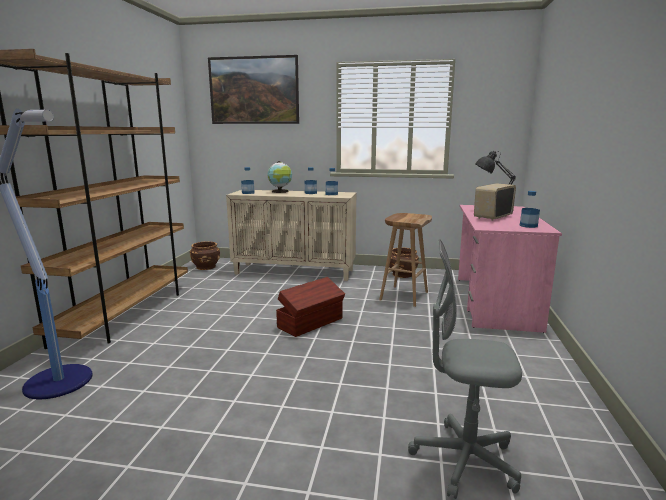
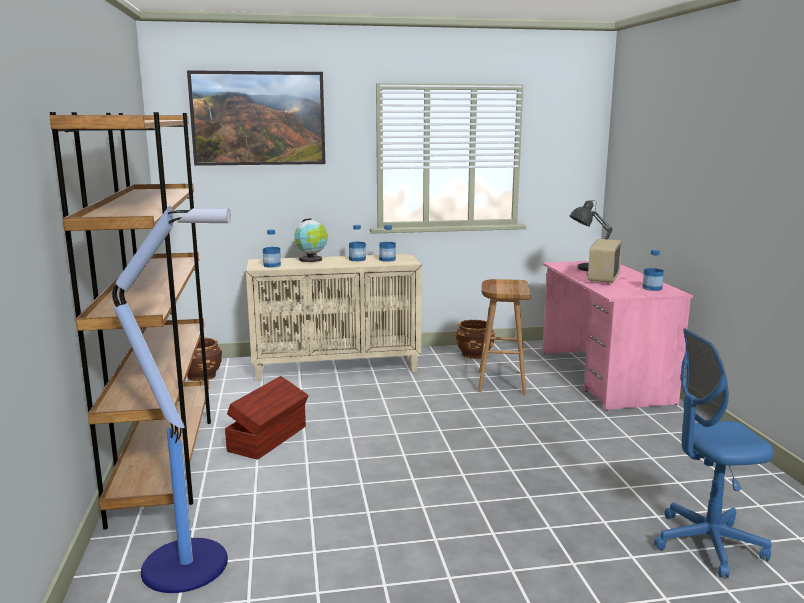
camera: 20 degrees left, 0 degrees up
(311, 323) = (428, 433): brown storage box -> brown storage box (269, 438)
(464, 460) = (707, 544): grey office chair -> blue office chair

